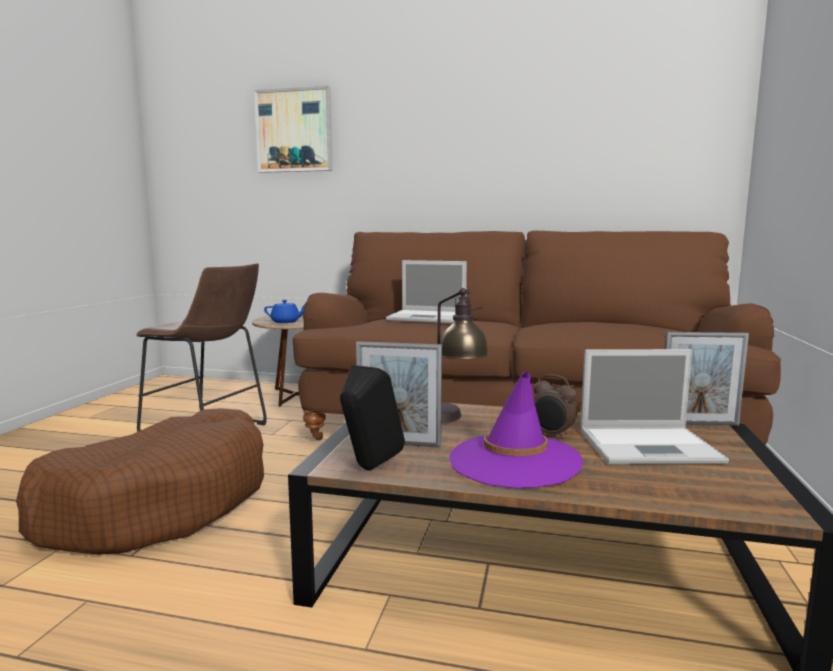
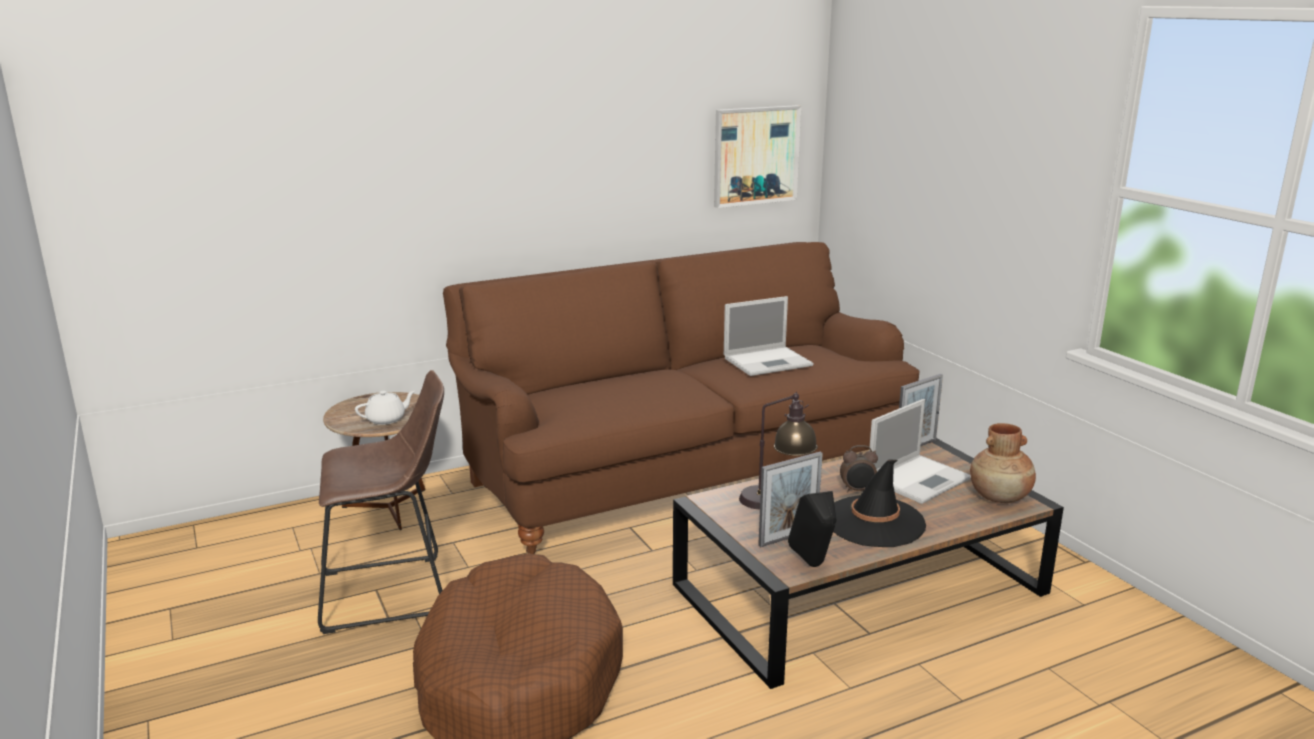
camera: 40 degrees left, 10 degrees up
(286, 322) = (386, 419): blue teapot -> white teapot
(294, 130) = (322, 143): picture -> picture (755, 155)
(428, 317) = (619, 387): laptop -> laptop (769, 361)
(514, 460) = (874, 522): purple hat -> black hat
(743, 491) = (1000, 497): none -> brown vase

